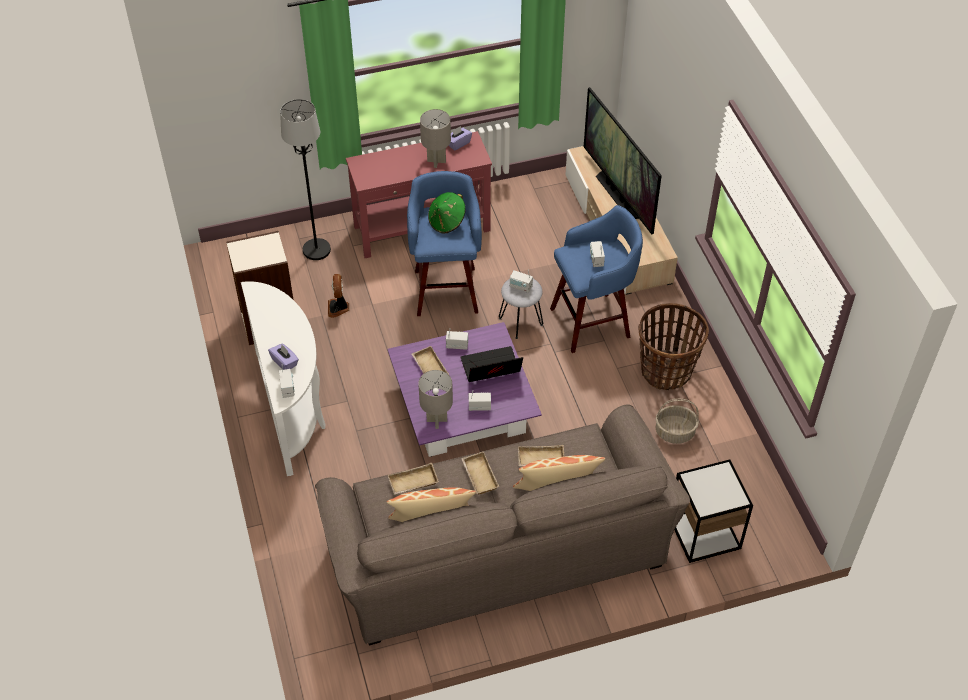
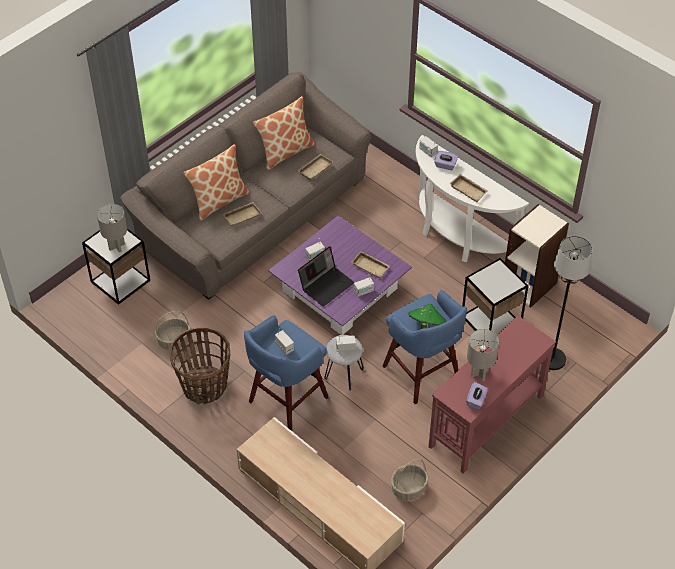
camera: 150 degrees right, 0 degrees up
(338, 308) = (491, 320): fan -> side table
(437, 420) = (337, 234): grey table lamp -> grey table lamp (116, 246)
(478, 475) = (276, 190): beige tray -> beige tray (469, 190)
(532, 209) = (408, 489): none -> basket
(618, 195) = (324, 490): television -> none

